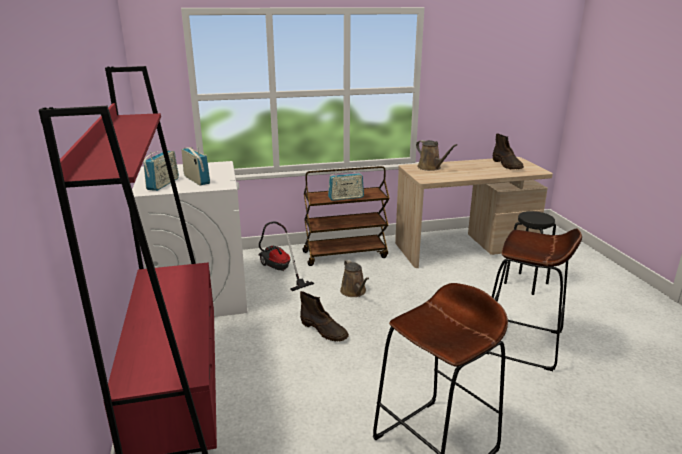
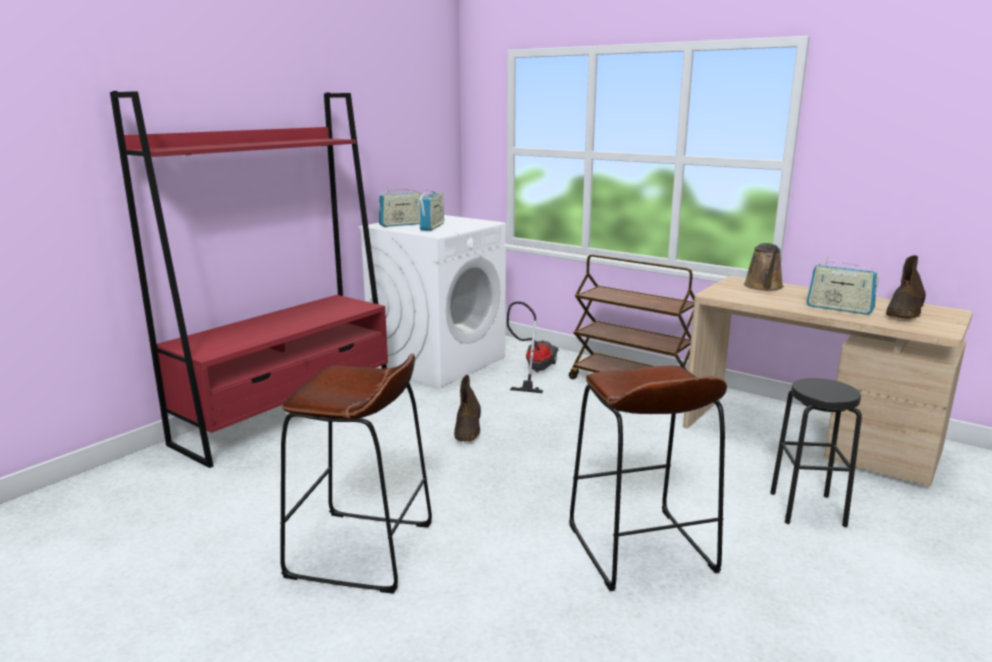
camera: 50 degrees right, 5 degrees down
(346, 198) = (627, 300): radio -> radio (839, 309)
(354, 292) = (563, 416): brown watering can -> none

